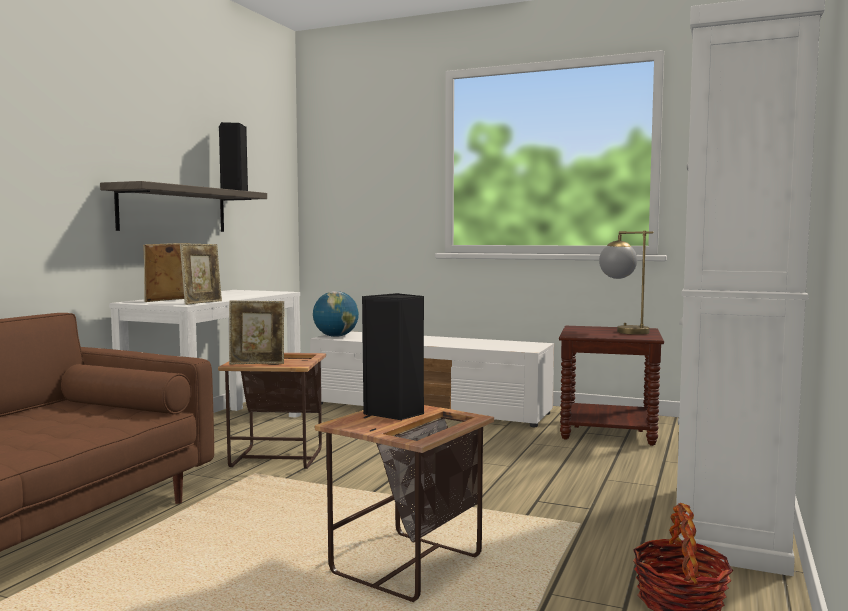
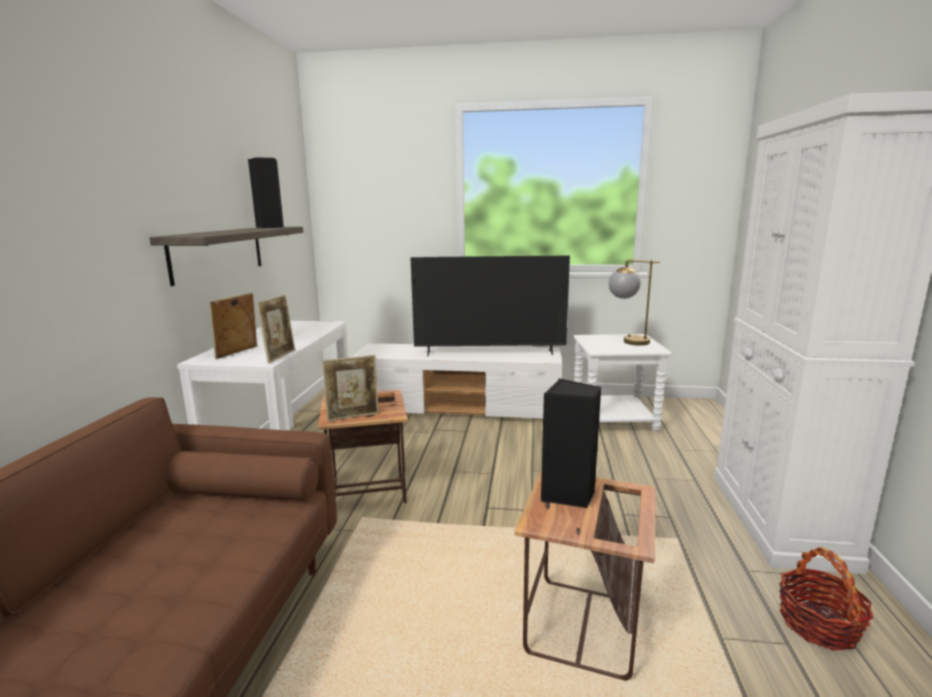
camera: 15 degrees left, 10 degrees up
(336, 336) = (371, 352): globe -> none
(464, 342) = (489, 353): none -> television
(608, 431) = (614, 420): brown side table -> white side table

